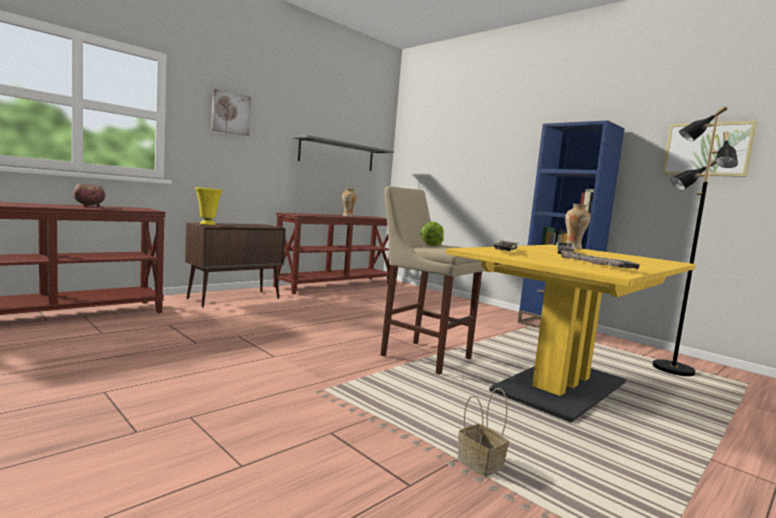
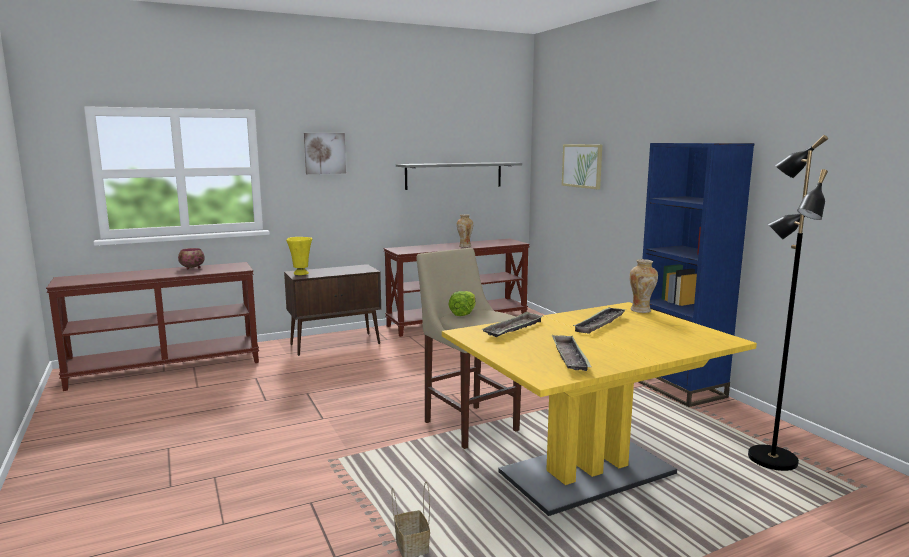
camera: 20 degrees right, 5 degrees up
(707, 149) = (845, 175): picture -> picture (582, 166)

